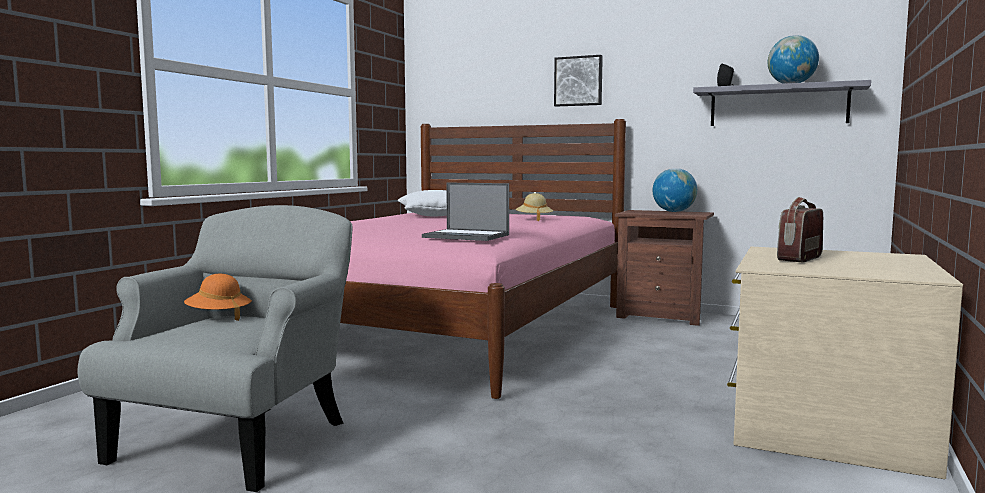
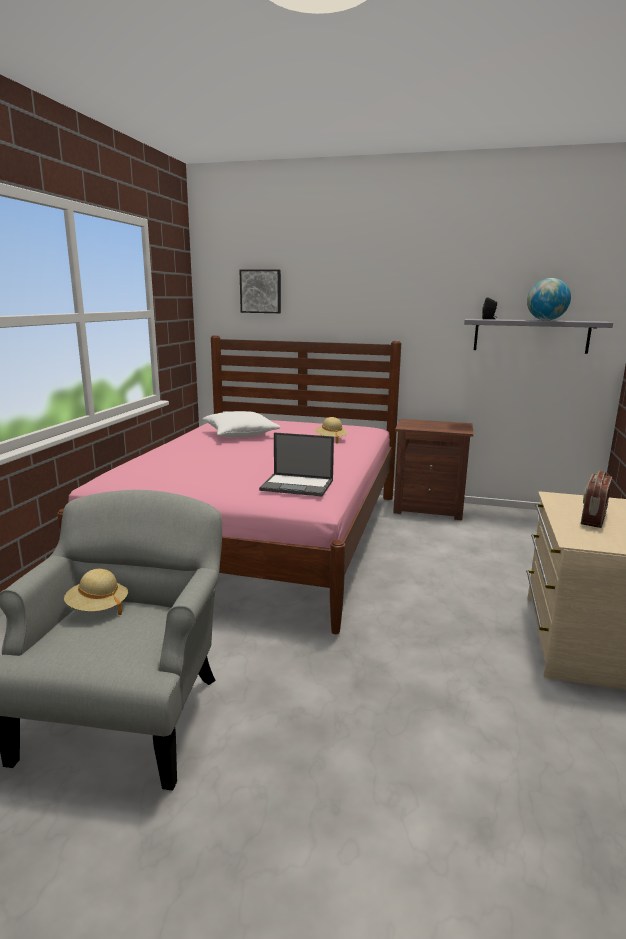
camera: 10 degrees left, 10 degrees up
(218, 316) = (98, 608): orange hat -> beige hat
(578, 81) = (358, 303): picture -> picture (261, 291)
(673, 212) = (440, 423): globe -> none

